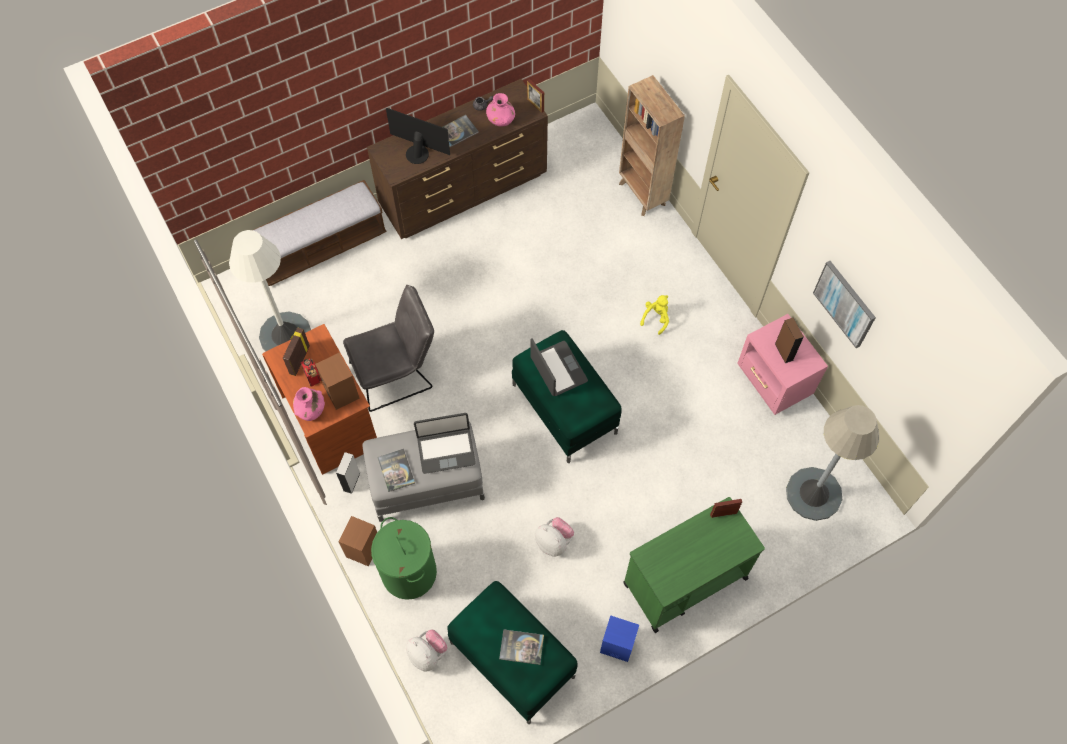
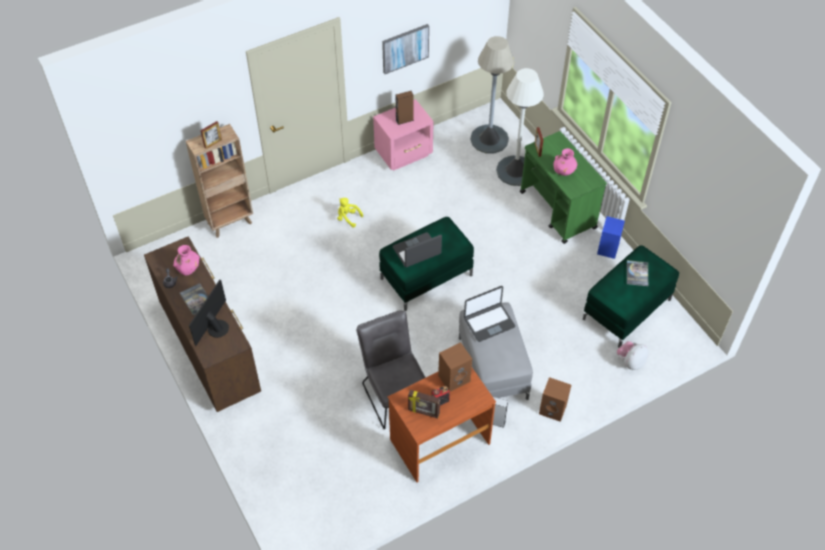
camera: 90 degrees left, 10 degrees down
(285, 335) = (354, 485): white floor lamp -> white floor lamp (515, 171)
(311, 410) = (471, 399): pink vase -> pink vase (564, 171)
(320, 248) = (260, 463): bench -> none
(396, 470) = (508, 355): book -> none
(409, 572) = (569, 376): green laundry basket -> none
(446, 450) = (489, 322): laptop -> laptop turned 75 degrees clockwise
(535, 105) = (175, 244): picture frame -> picture frame (213, 143)
(554, 542) = (536, 284): plush toy -> none

